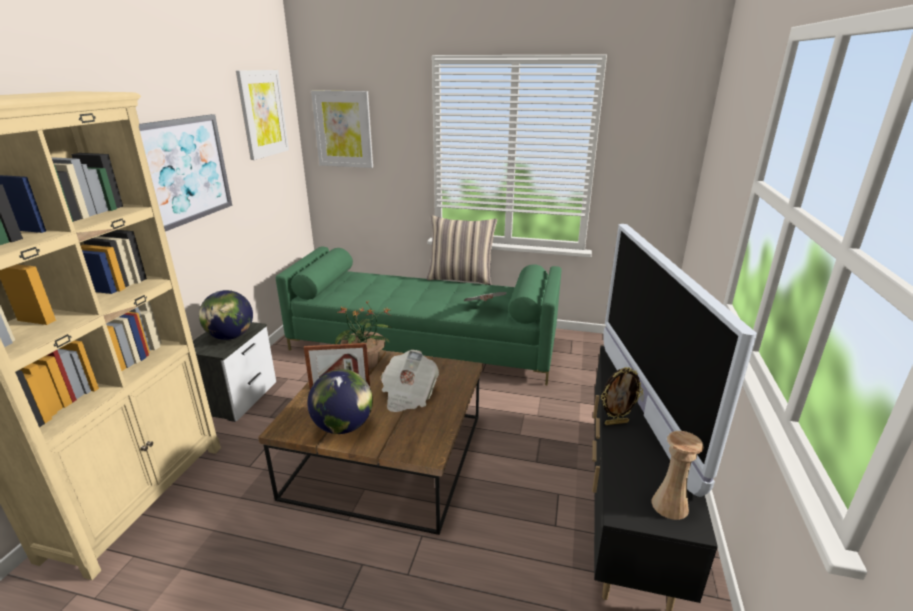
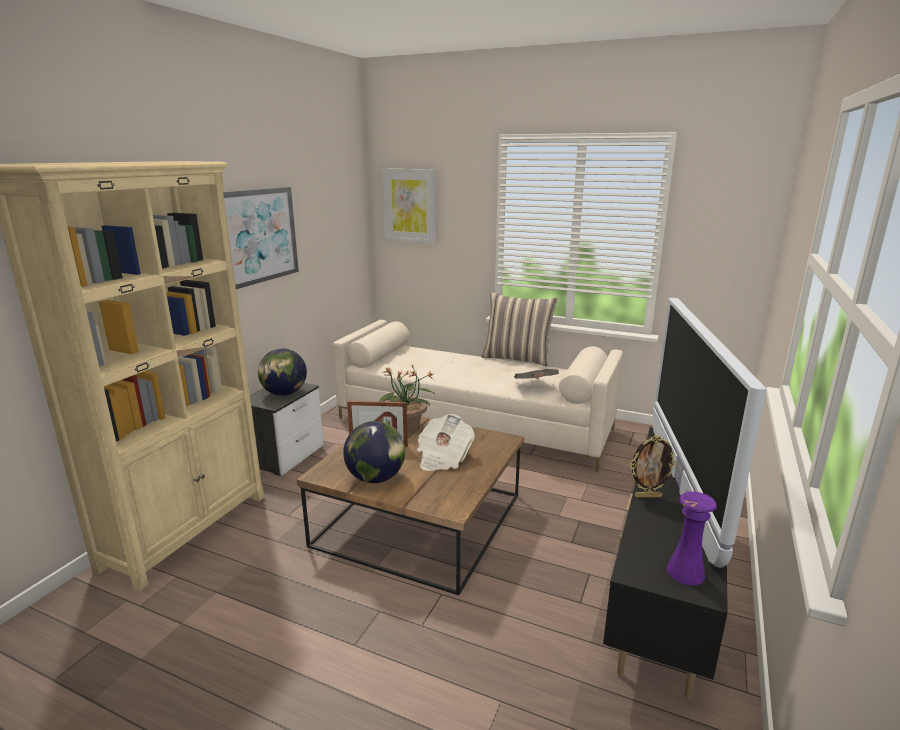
camera: 10 degrees right, 5 degrees down
(262, 113) = (335, 189): picture -> none
(425, 344) = (474, 424): green sofa -> beige sofa
(669, 505) = (685, 572): beige vase -> purple vase

